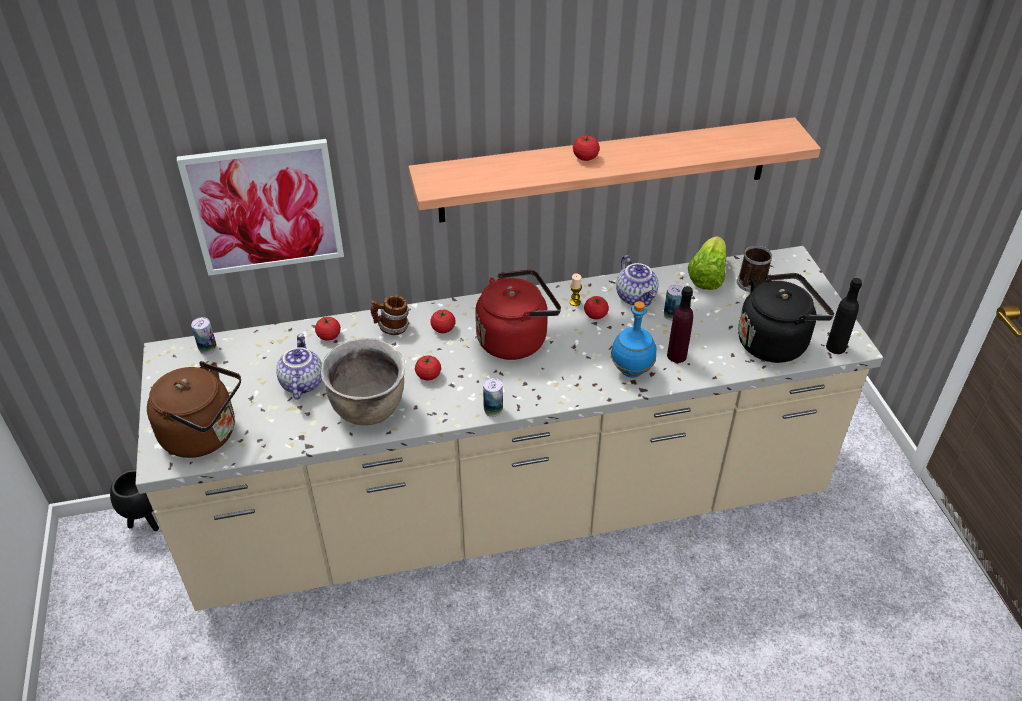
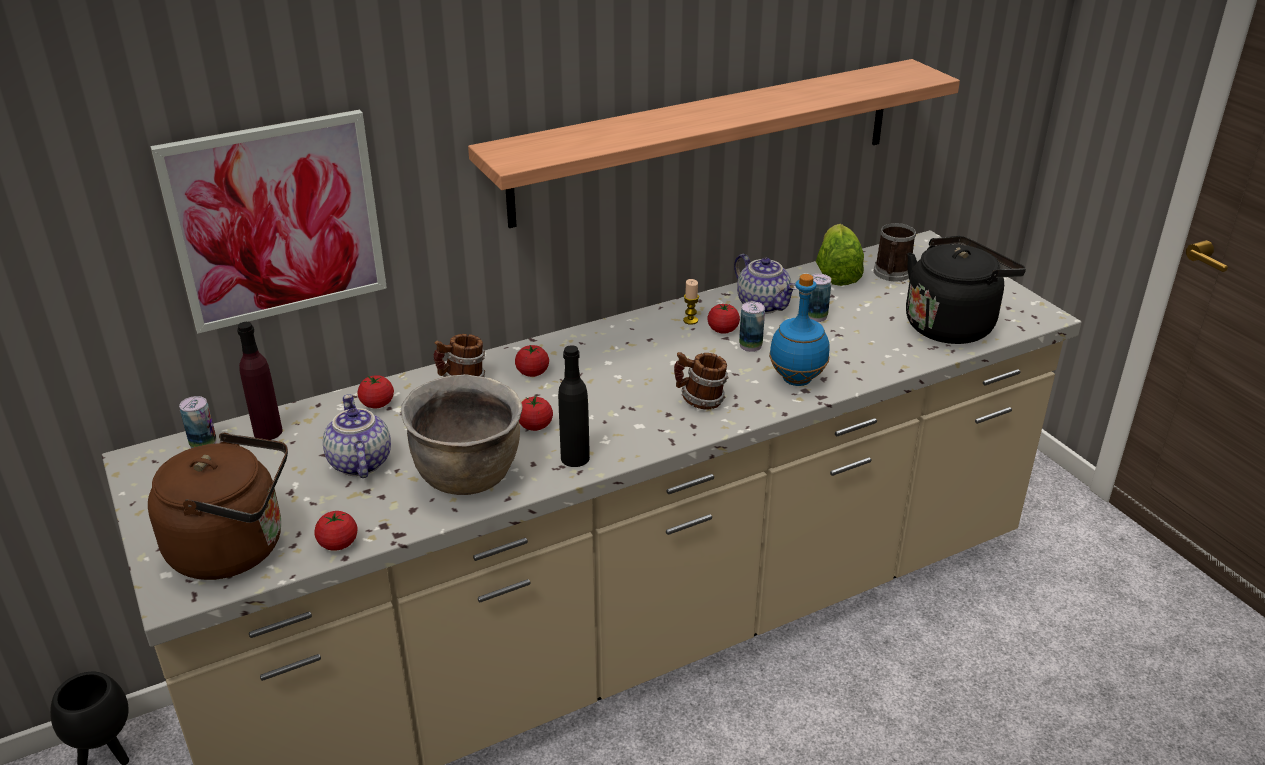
camera: 15 degrees left, 10 degrees down
(493, 410) = (640, 450): can -> can (750, 346)
(516, 339) = (633, 369): red kettle -> none
(552, 376) = (700, 401): none -> mug
(585, 157) = (692, 115): tomato -> tomato (338, 543)
(676, 356) = (844, 356): purple bottle -> purple bottle (268, 432)
(835, 347) = (1023, 319): black bottle -> black bottle (575, 458)

